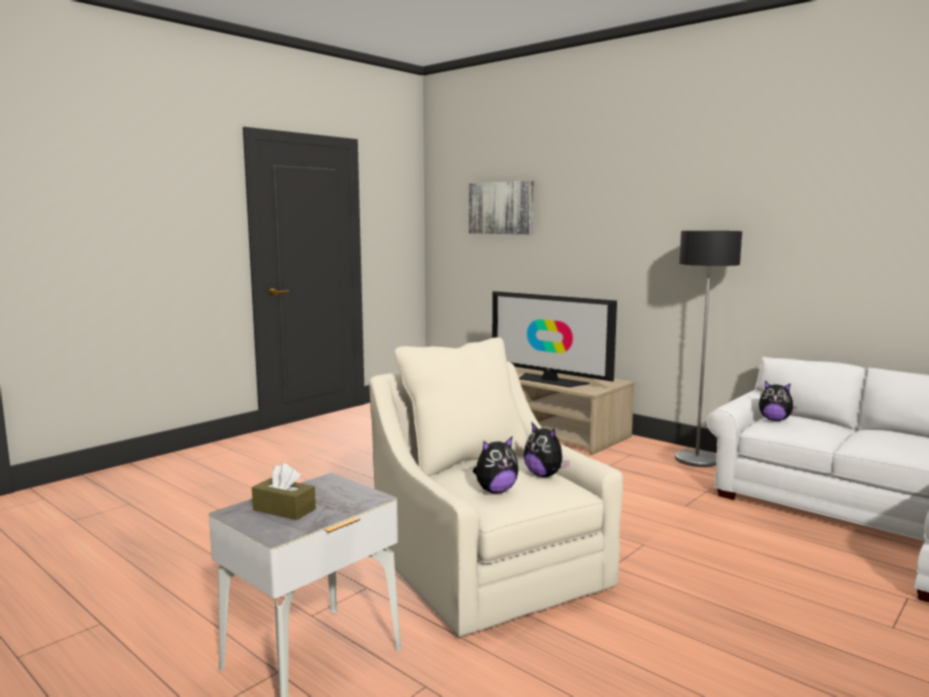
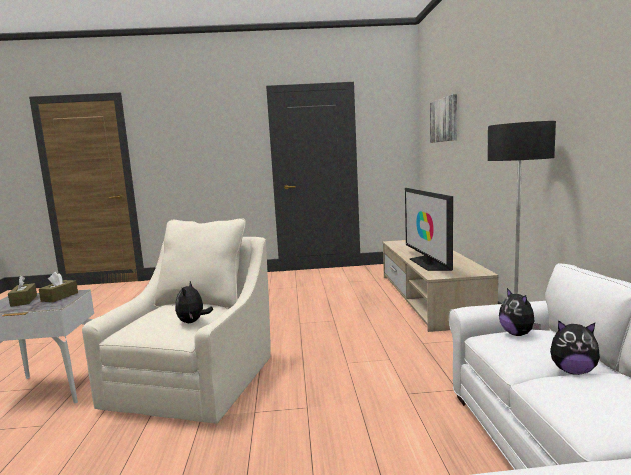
camera: 45 degrees right, 0 degrees up
(327, 490) = (59, 297): none -> brown tissue box
(495, 491) = (146, 323): plush toy -> plush toy (572, 371)

